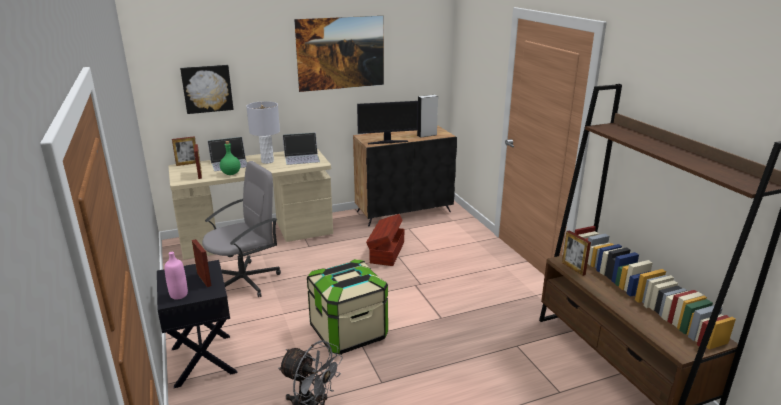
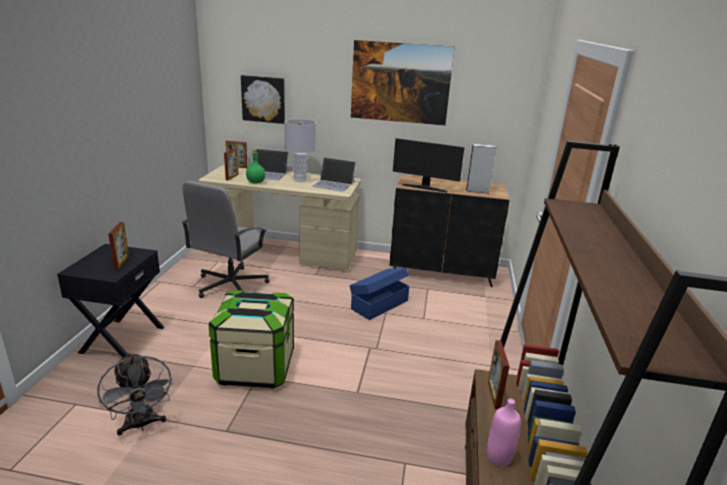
camera: 30 degrees right, 0 degrees up
(179, 295) = (87, 268): pink bottle -> pink bottle (498, 457)
(244, 280) = (230, 285): grey office chair -> grey office chair turned 120 degrees clockwise
(386, 252) = (378, 304): brown storage box -> blue storage box

